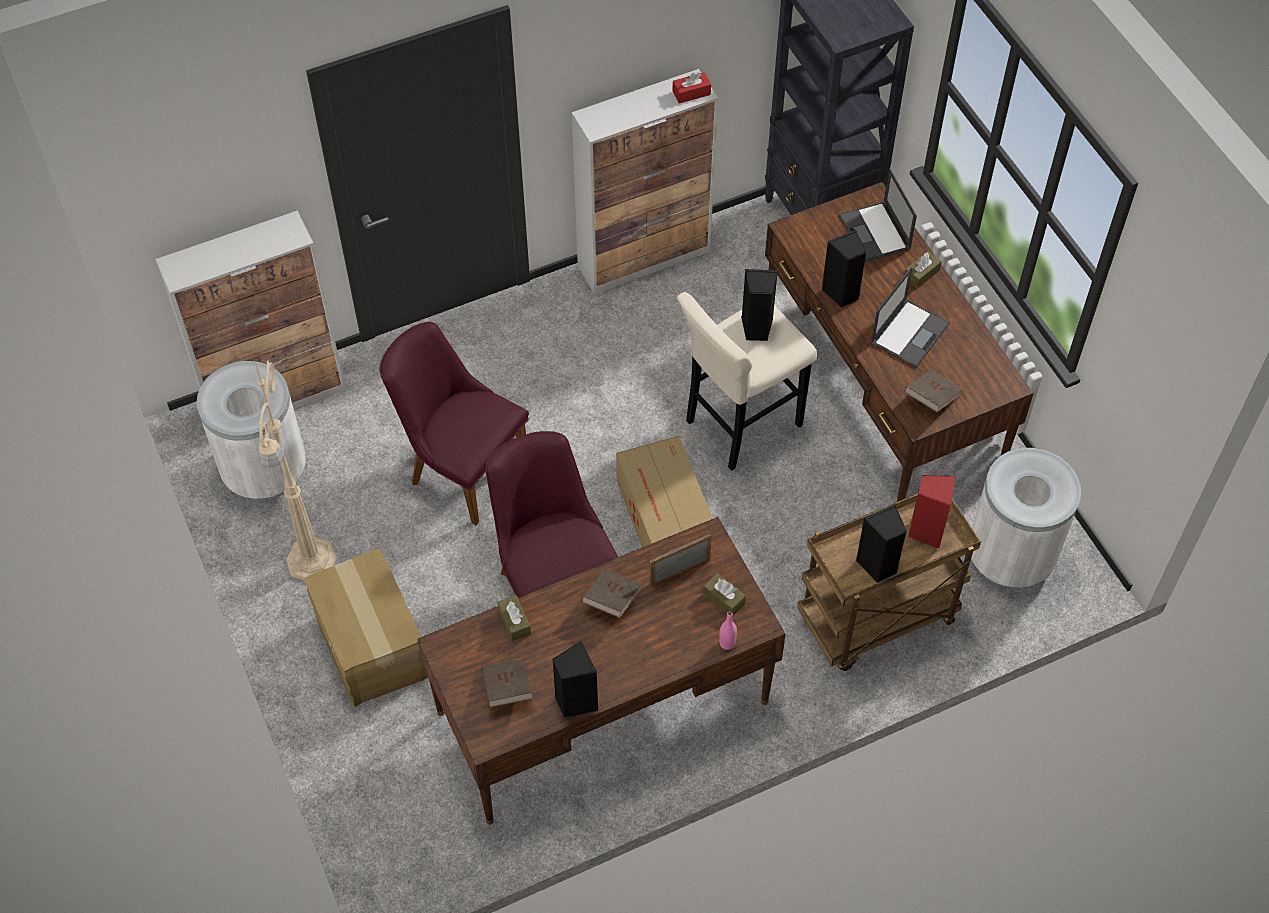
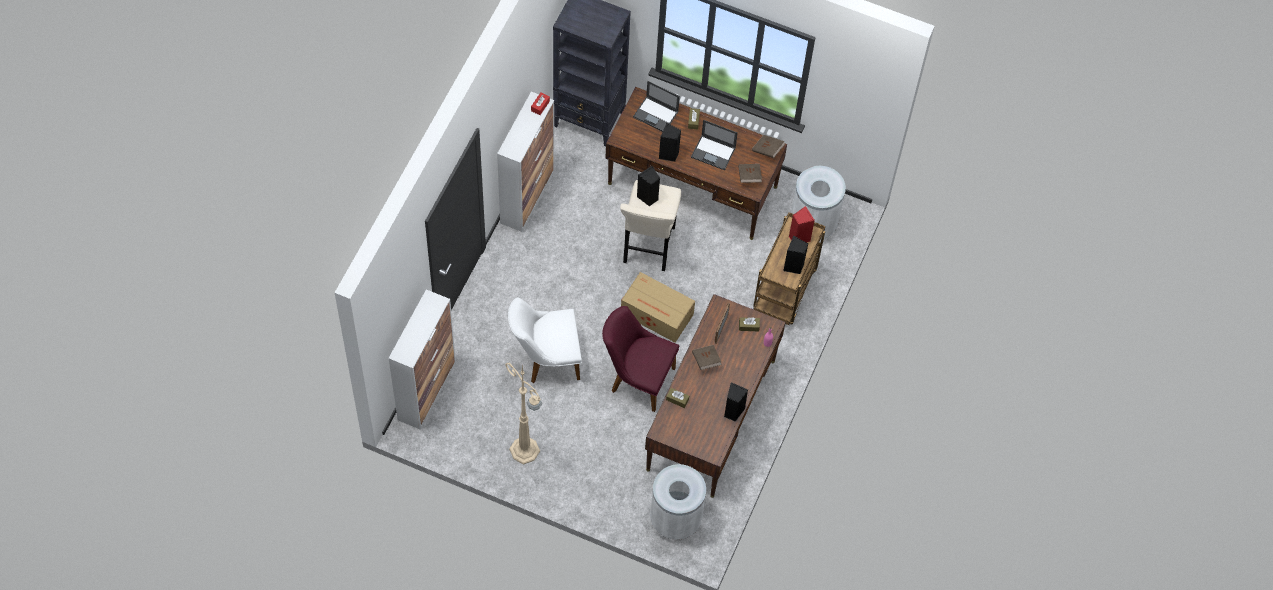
camera: 45 degrees left, 5 degrees up
(264, 471) = (460, 428): white trash can -> white trash can (675, 519)
(373, 645) = (590, 465): cardboard box -> none
(460, 467) = (546, 359): purple chair -> white chair
(507, 689) = (702, 428): brown book -> brown book (767, 150)
(910, 333) = (713, 152): laptop -> laptop turned 120 degrees clockwise

